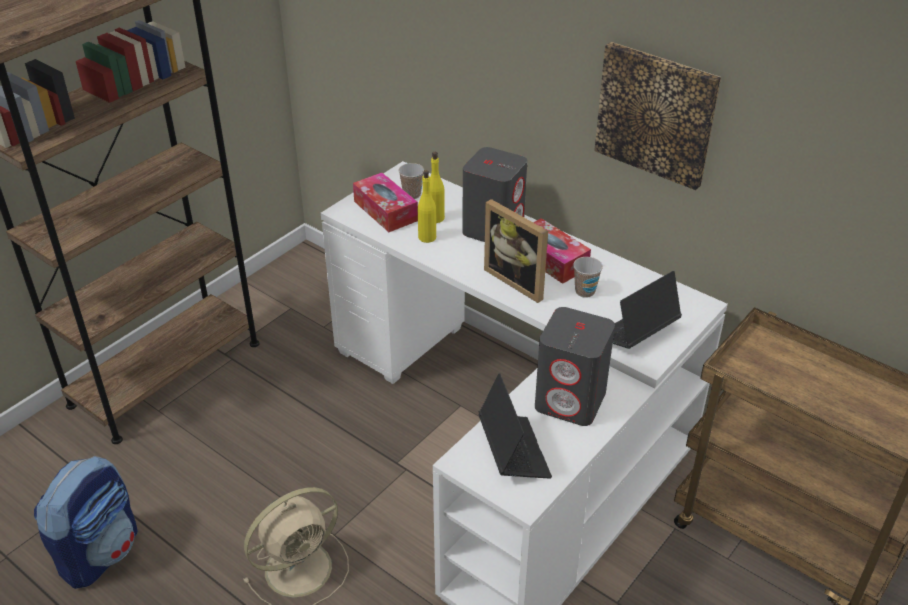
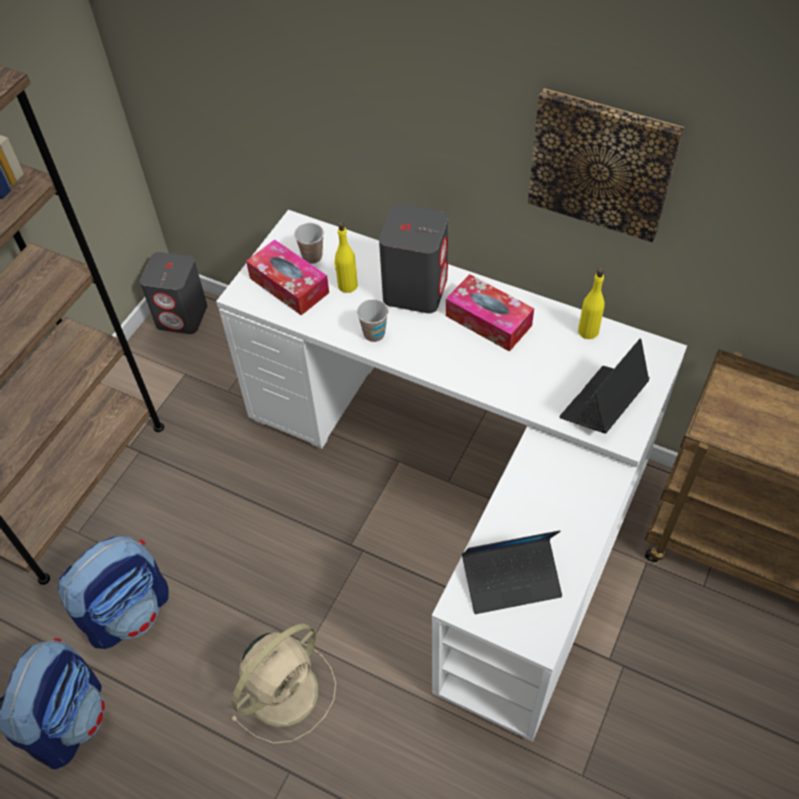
camera: 10 degrees left, 15 degrees up
(181, 478) = (129, 611): none -> backpack
(427, 237) = (346, 314): yellow bottle -> yellow bottle (588, 331)
(513, 451) = (511, 579): laptop -> laptop turned 105 degrees clockwise
(519, 280) = (462, 356): picture frame -> none
(571, 400) = (554, 501): grey speaker -> grey speaker (182, 316)
(585, 291) = (535, 358): cup -> cup (374, 334)

